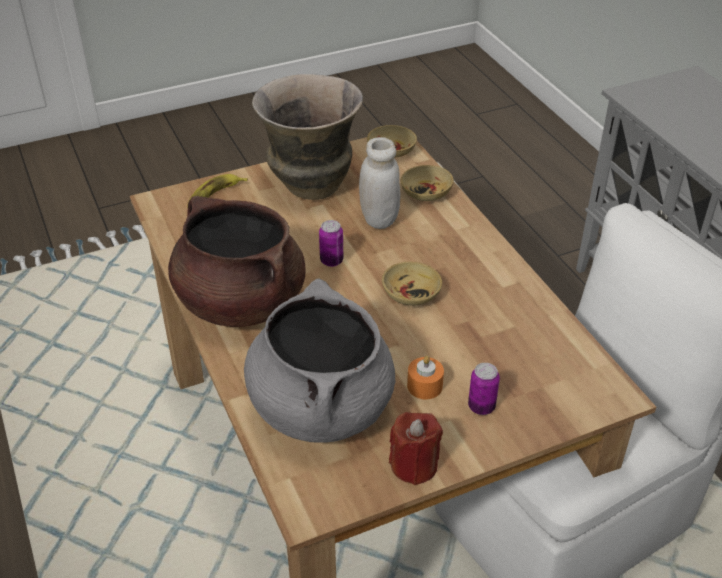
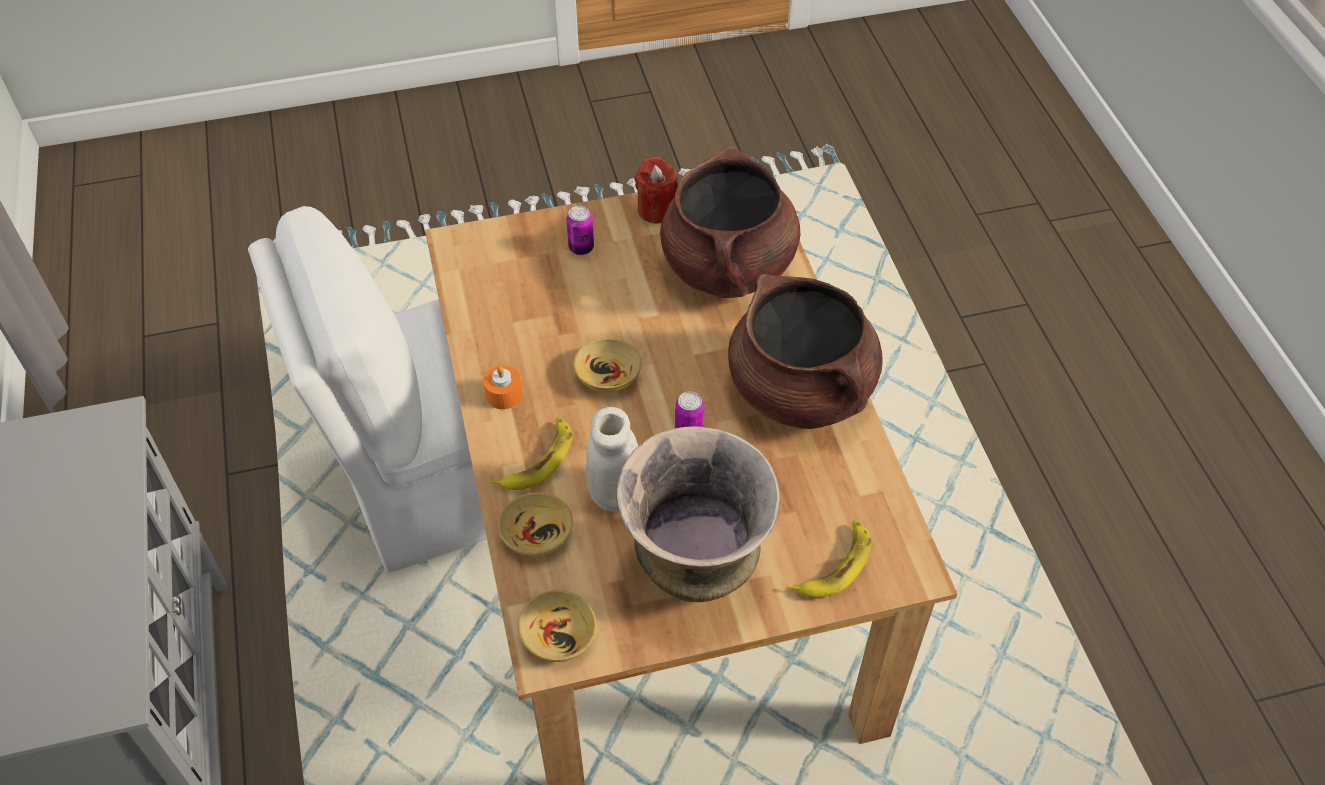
camera: 170 degrees left, 10 degrees up
(320, 406) = (728, 267): grey cooking pot -> brown cooking pot
(424, 386) = (626, 273): orange candle -> orange candle (504, 394)
(444, 232) = (538, 460): none -> banana

